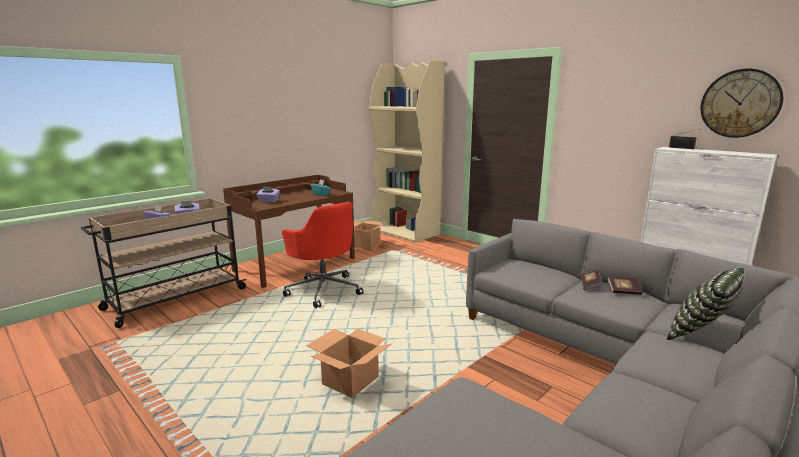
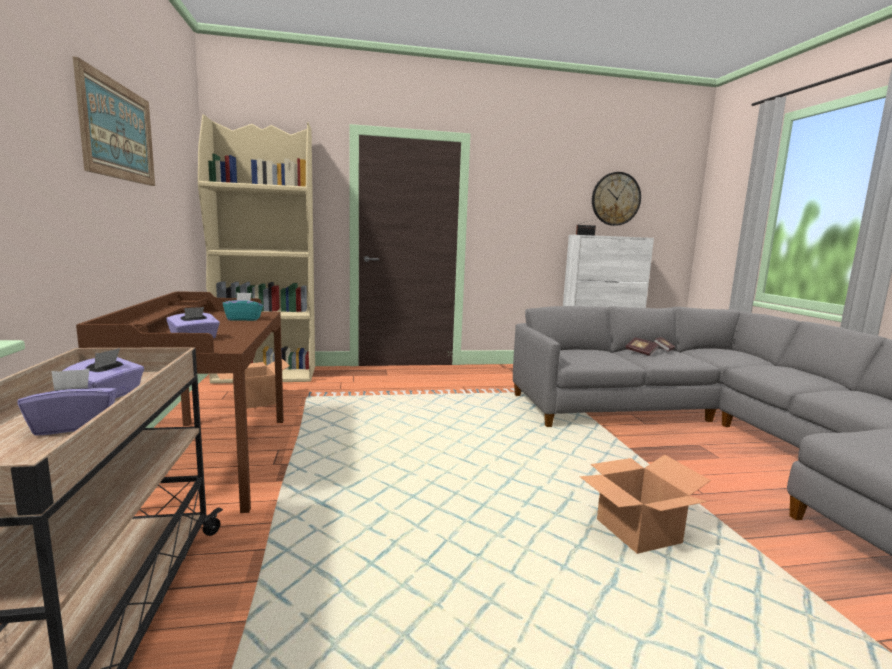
camera: 55 degrees left, 5 degrees down
(290, 94) = (118, 131): none -> picture
(323, 290) = (350, 469): red office chair -> none
(700, 333) = (747, 359): pillow -> none

